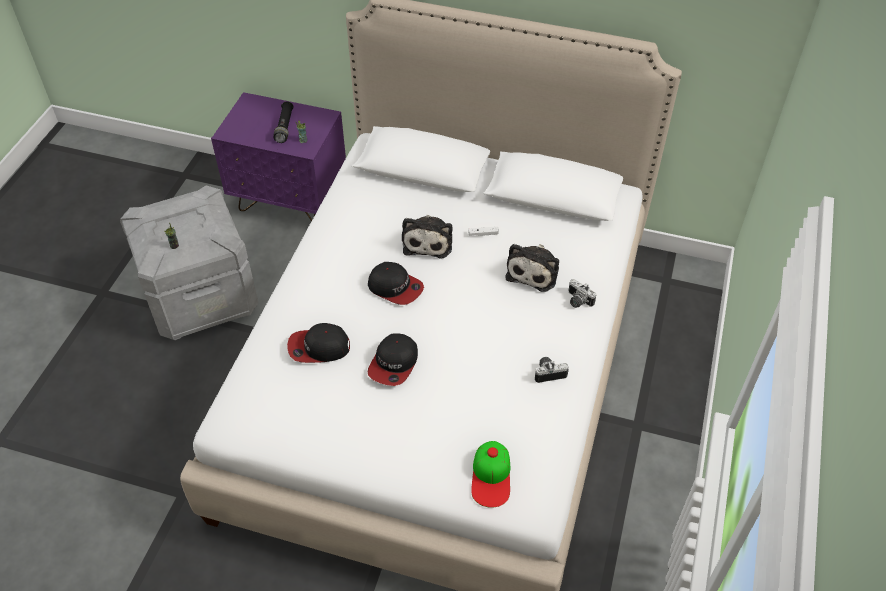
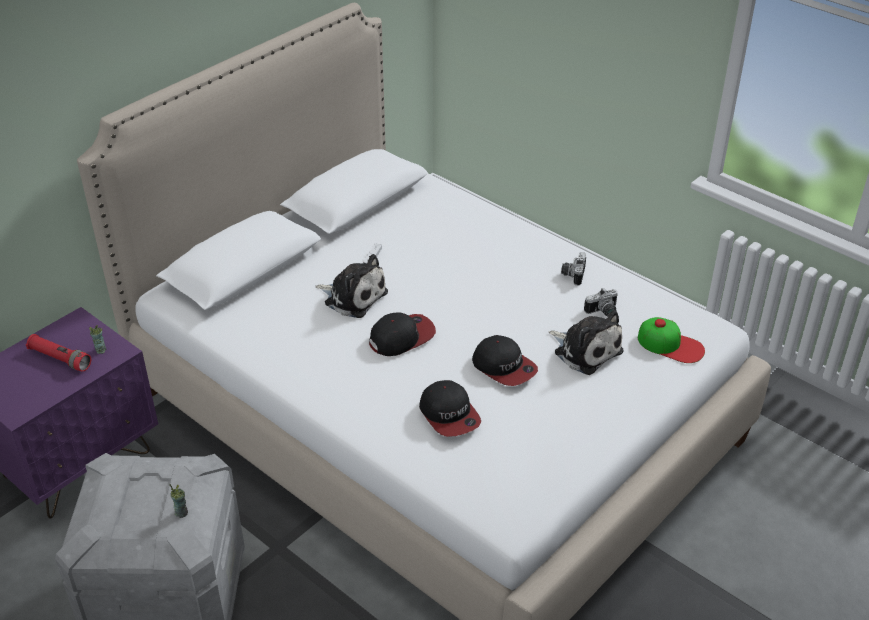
camera: 65 degrees left, 10 degrees down
(284, 127) = (60, 359): black flashlight -> red flashlight
(318, 347) = (449, 415): cap -> cap turned 45 degrees counterclockwise
(534, 271) = (445, 243): plush toy -> plush toy (585, 350)
(577, 301) = (500, 231): camera -> camera (603, 312)

